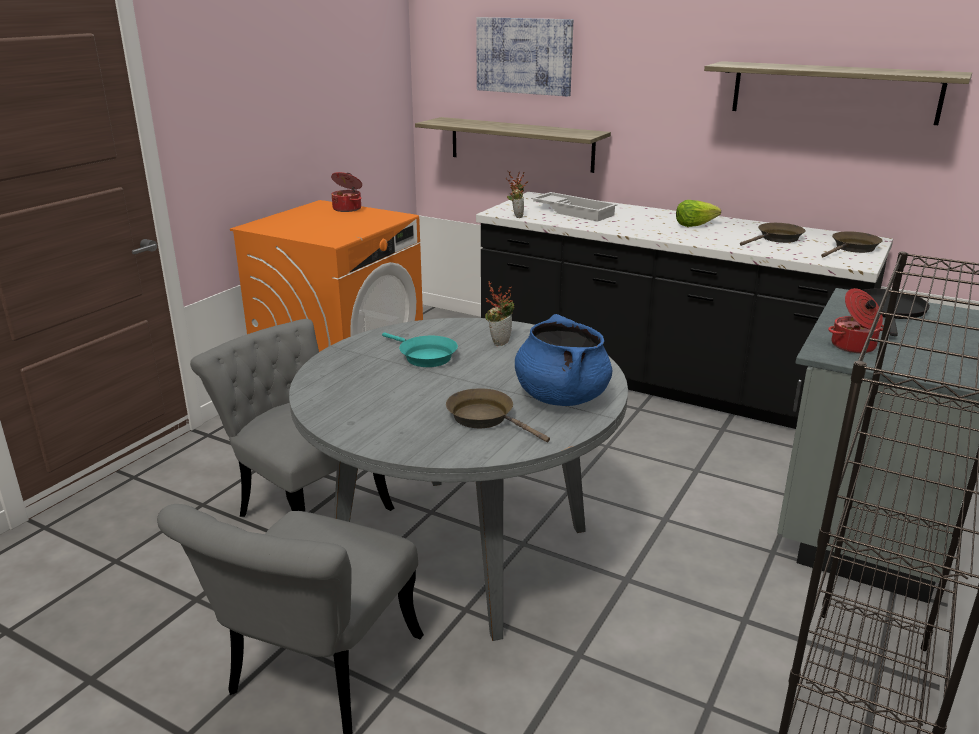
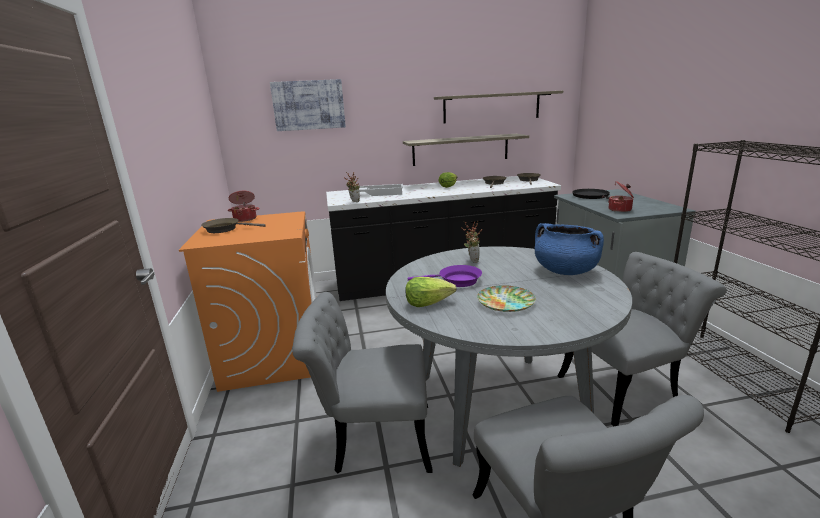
camera: 40 degrees left, 5 degrees down
(347, 366) = (428, 303): none -> lettuce
(409, 397) = (506, 302): none -> plate
(424, 356) = (456, 281): turquoise frying pan -> purple frying pan
(485, 418) = (565, 294): brown frying pan -> brown frying pan (225, 229)
(521, 144) = (314, 162): shelf -> shelf (460, 149)
(644, 625) = (626, 387): none -> grey chair

